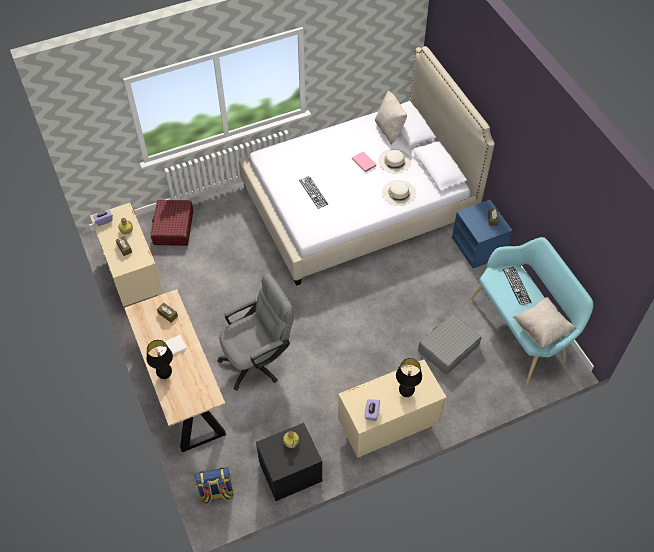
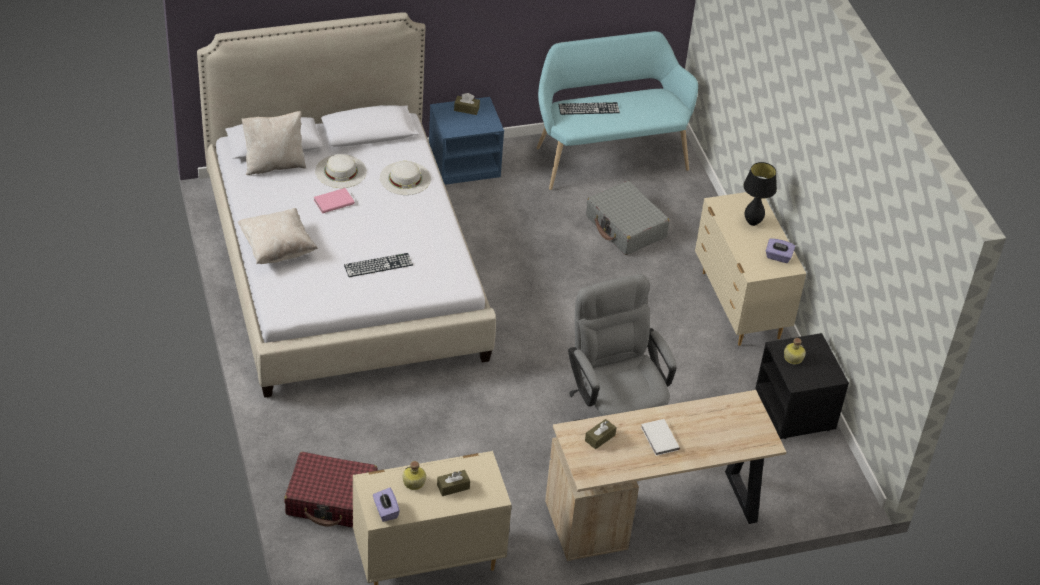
camera: 85 degrees left, 10 degrees down
(165, 375) = (706, 449): black table lamp -> none
(216, 492) = (821, 489): backpack -> none
(541, 329) = (658, 104): beige pillow -> beige pillow (277, 249)

